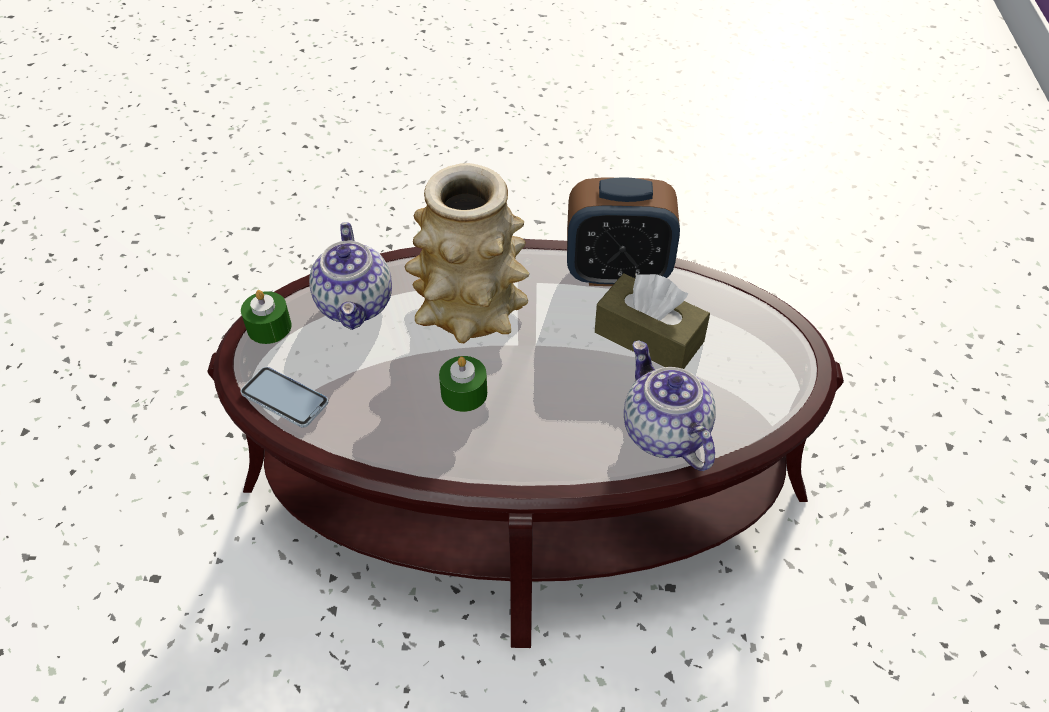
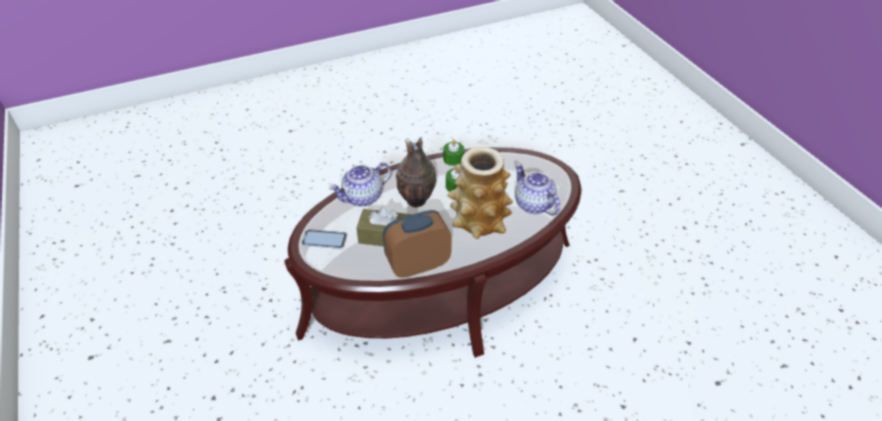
camera: 155 degrees right, 5 degrees down
(269, 327) = (561, 183): green candle -> green candle (453, 159)
(285, 398) = (526, 161): phone -> phone (324, 240)
(561, 388) = (416, 201): none -> vase
(663, 432) = (363, 198): teapot -> teapot turned 105 degrees clockwise

